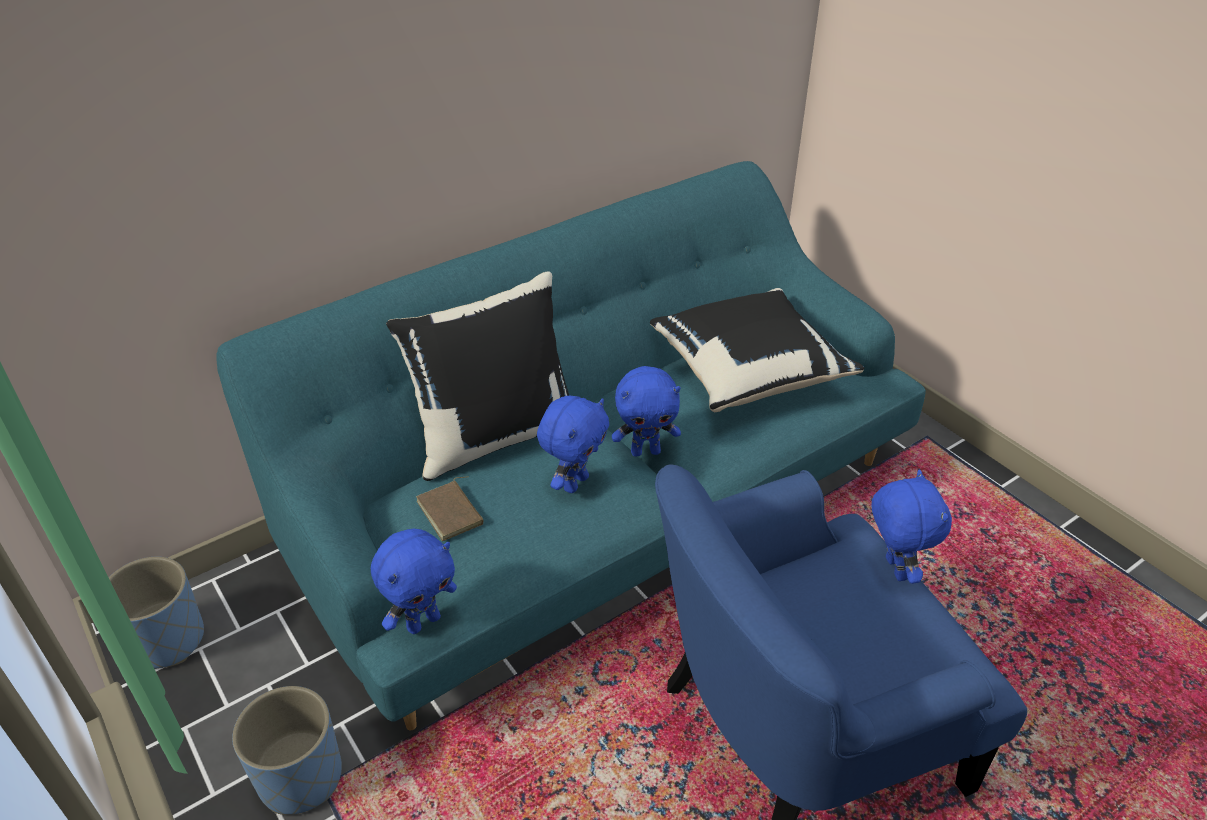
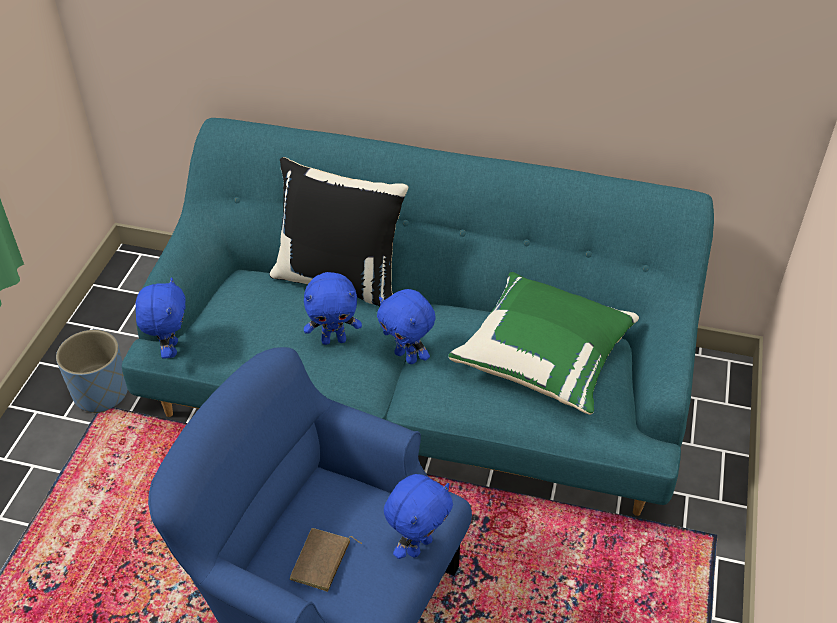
camera: 50 degrees right, 5 degrees up
(167, 640) = (136, 278): blue planter -> none
(423, 621) = (170, 349): blue plush toy -> blue plush toy turned 105 degrees counterclockwise
(452, 512) = (253, 304): brown book -> brown book (322, 562)
(748, 372) = (544, 359): black pillow -> green pillow

